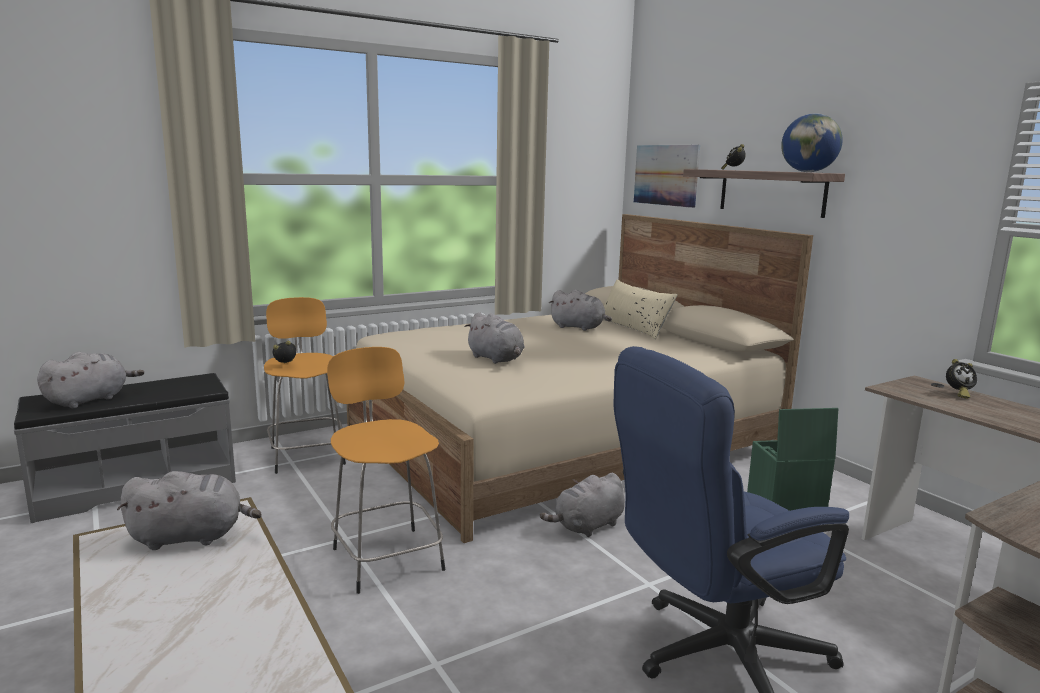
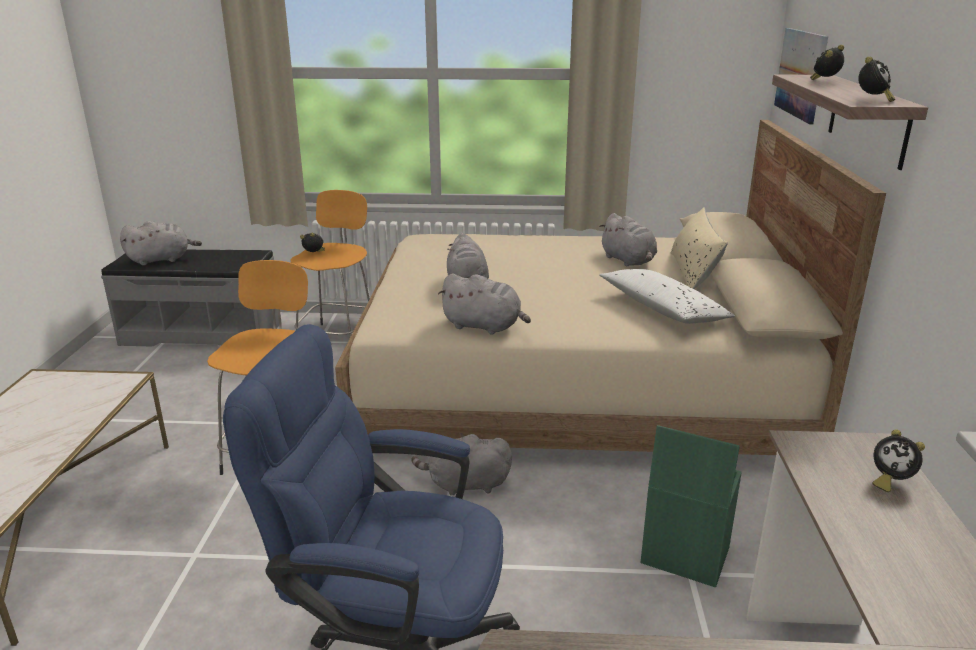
camera: 35 degrees right, 10 degrees up
(192, 537) = (78, 393): grey plush toy -> grey plush toy (484, 326)
(658, 349) = (662, 309): none -> white pillow
(807, 172) = (872, 100): globe -> alarm clock

